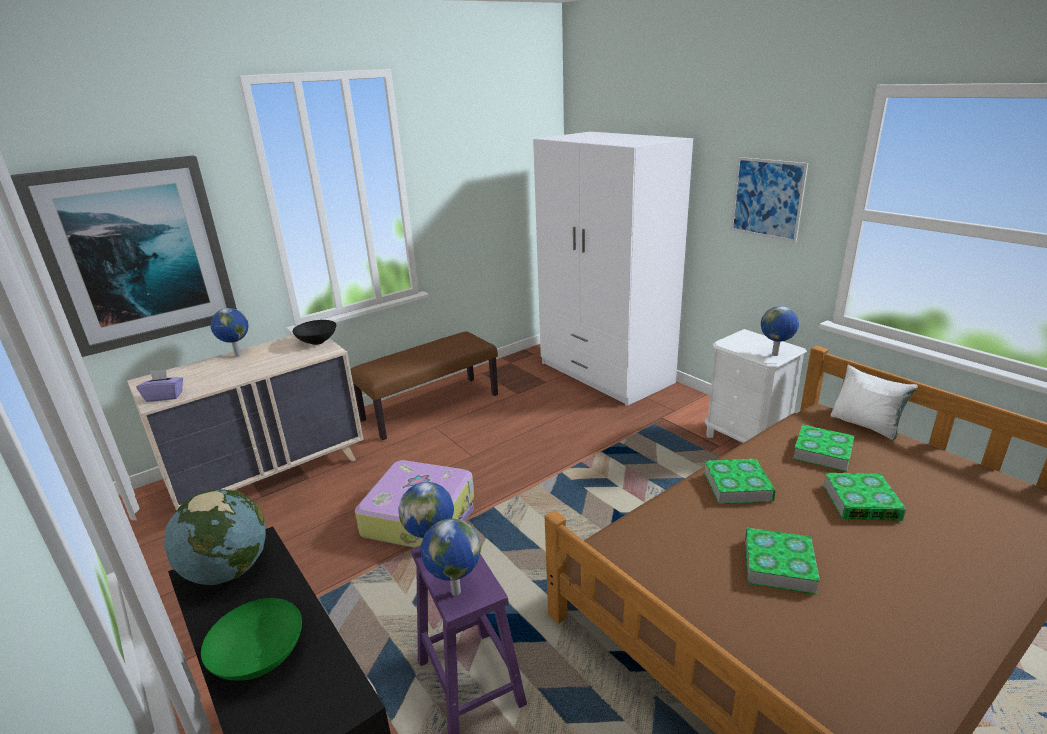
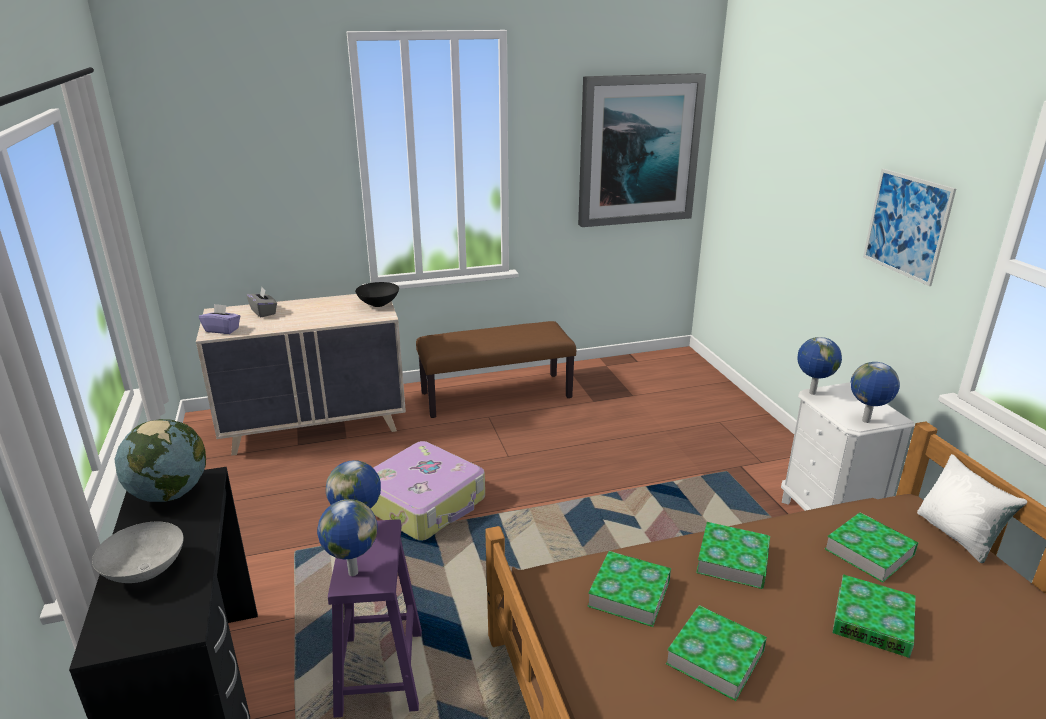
camera: 20 degrees right, 0 degrees up
(137, 253) = (232, 193): picture -> picture (638, 150)
(200, 371) = (264, 312): none -> grey tissue box
(237, 355) = (302, 303): globe -> globe (811, 393)
(259, 660) = (144, 572): green bowl -> grey bowl
(605, 373) = (706, 400): white wardrobe -> none
(681, 536) = (629, 593): none -> book

